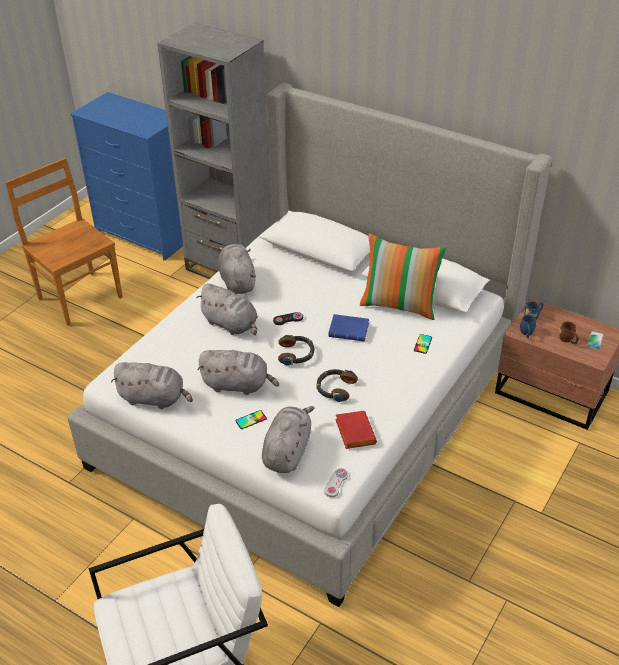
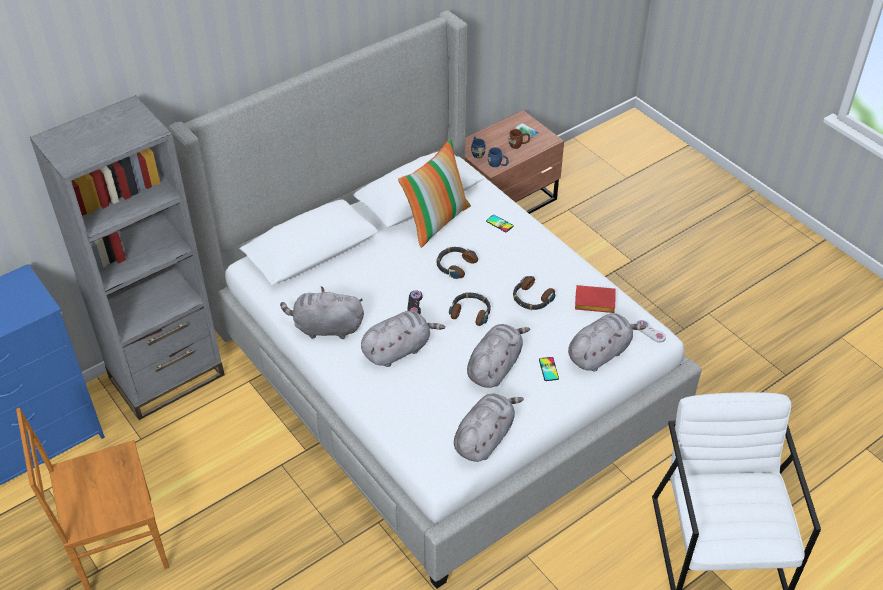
camera: 70 degrees left, 5 degrees up
(287, 451) = (600, 353): grey plush toy -> grey plush toy turned 105 degrees clockwise
(350, 330) = (455, 265): blue book -> headphones

